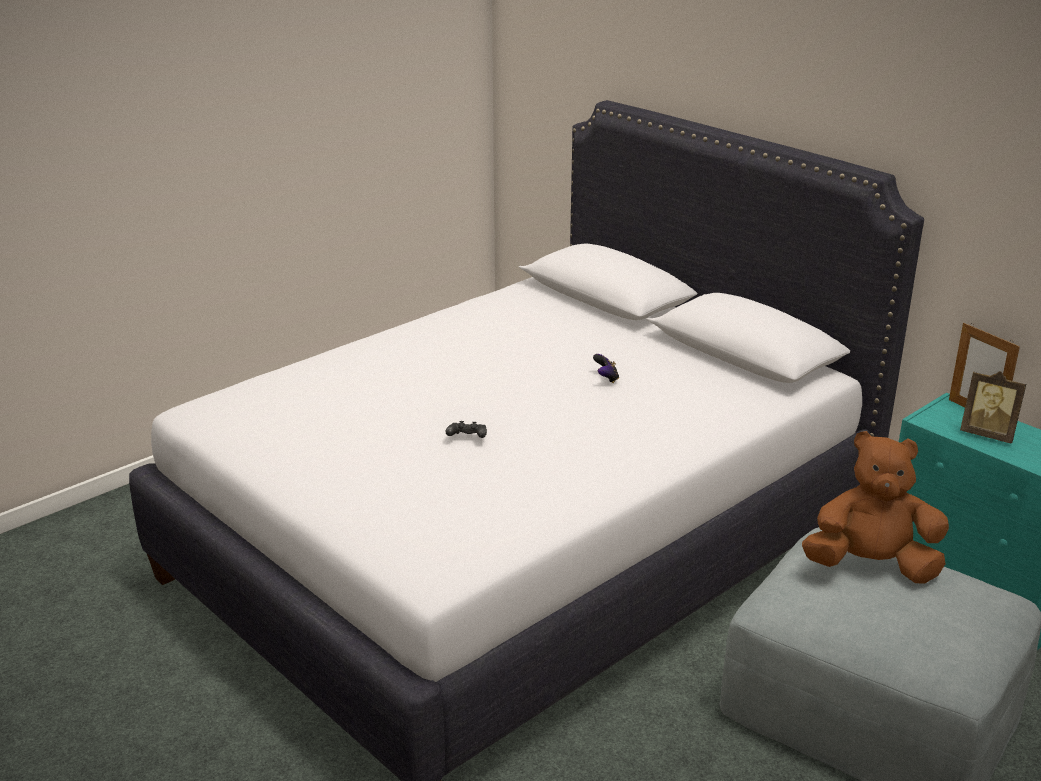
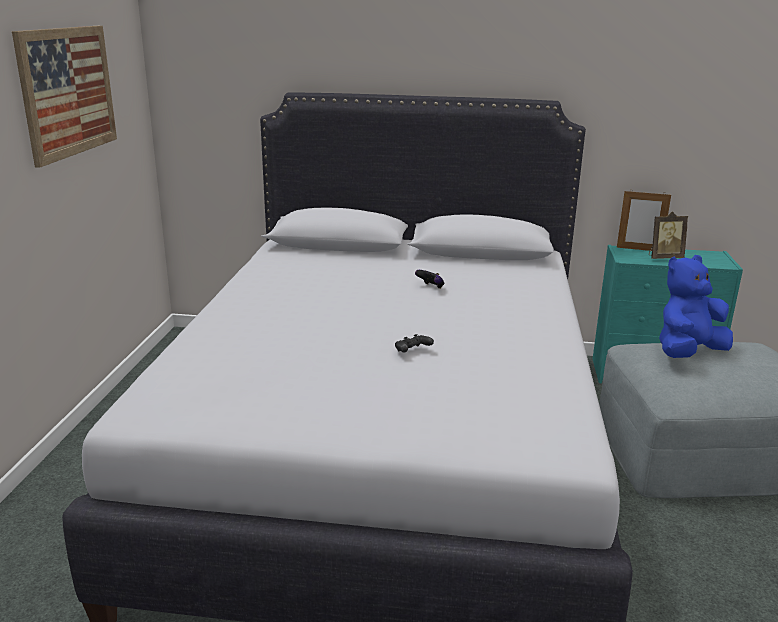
camera: 40 degrees left, 5 degrees down
(350, 81) = (68, 91): none -> picture
(871, 566) = (688, 353): brown plush toy -> blue plush toy

